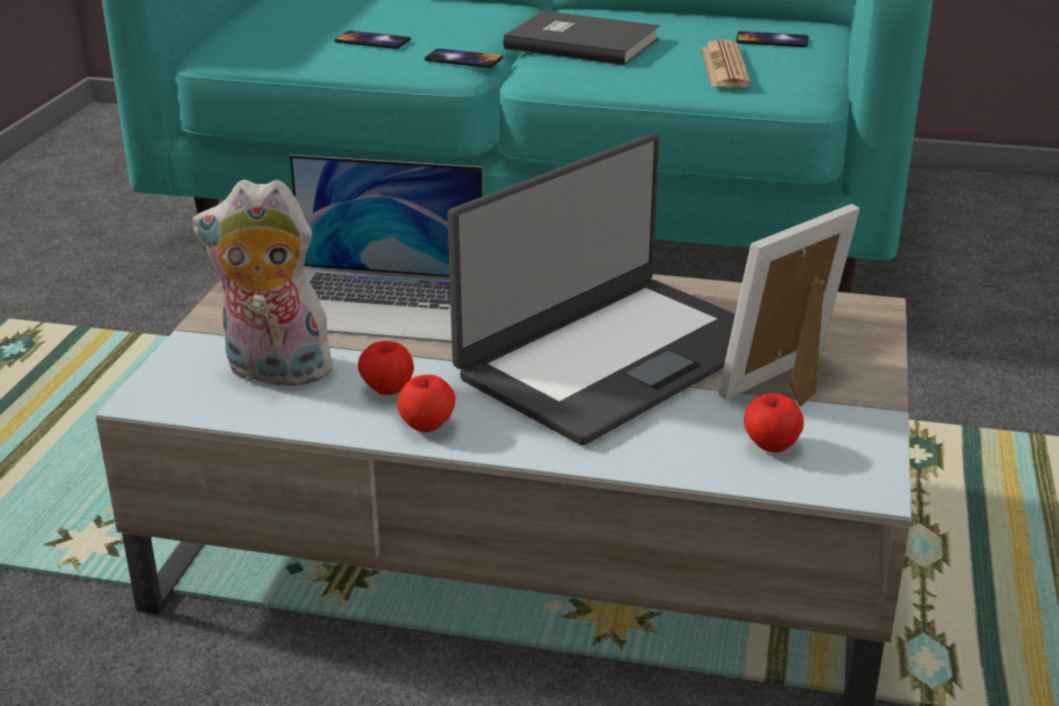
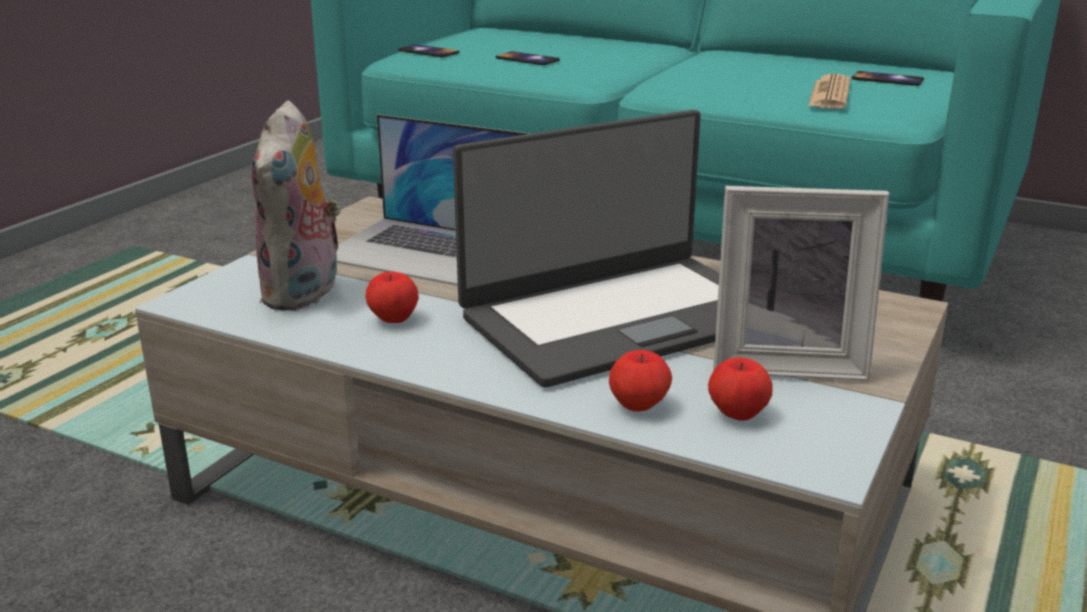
camera: 15 degrees right, 5 degrees down
(274, 373) = (304, 294): plush toy -> plush toy turned 105 degrees counterclockwise
(427, 426) = (409, 353): apple -> apple (639, 406)
(463, 59) = (595, 75): phone -> phone (428, 52)
(581, 42) = (707, 71): grey book -> none
(791, 385) = (787, 362): picture frame -> picture frame turned 150 degrees counterclockwise

